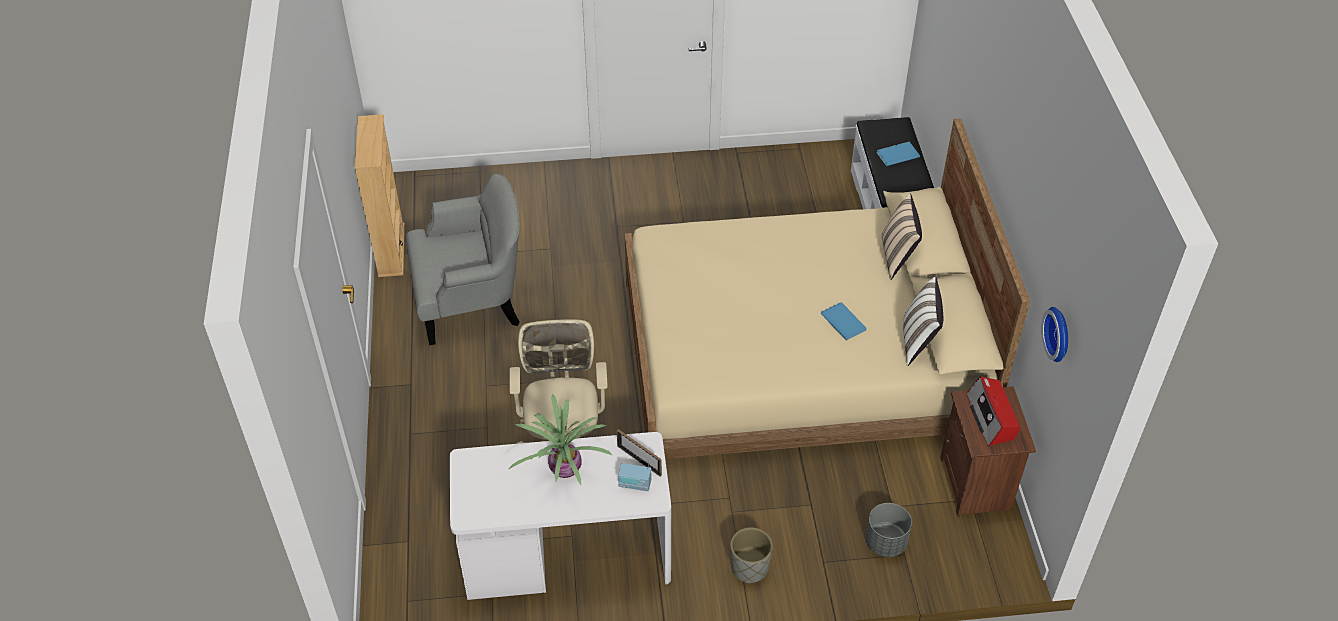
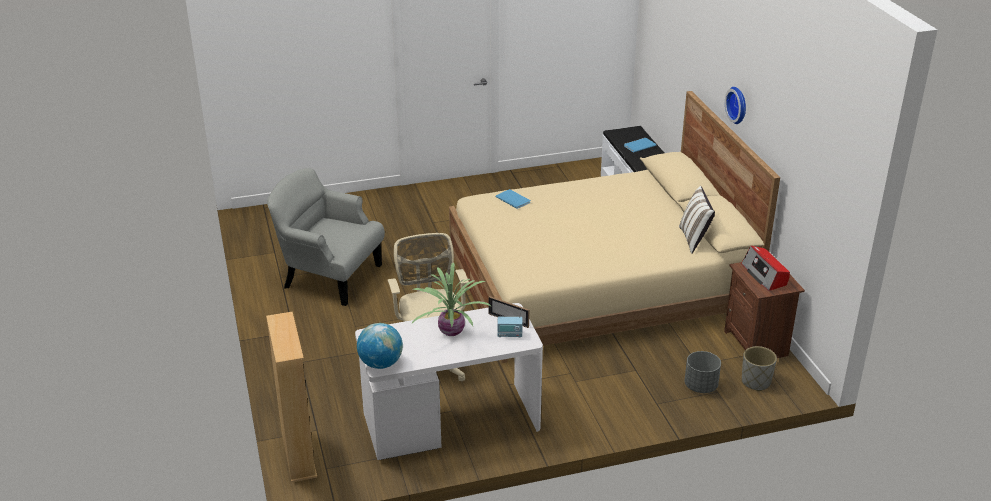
camera: 10 degrees left, 15 degrees down
(391, 250) = (256, 252): beige bookcase -> beige bookcase (298, 454)
(469, 509) = (380, 363): none -> globe
(471, 301) = (329, 276): grey armchair -> grey armchair turned 135 degrees counterclockwise
(750, 568) = (600, 414): grey planter -> grey planter (756, 382)
(843, 321) = (634, 233): blue book -> blue book (513, 199)
(897, 257) = (662, 195): beige pillow -> none
(1060, 334) = (812, 183): wall clock -> wall clock (738, 104)

